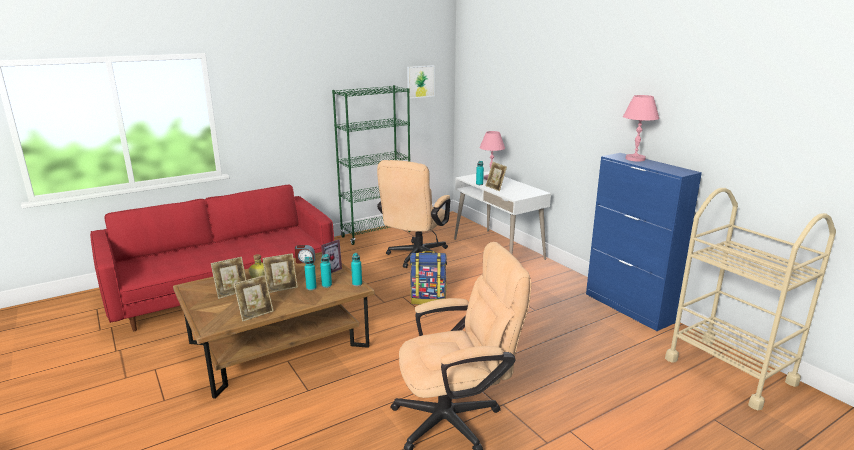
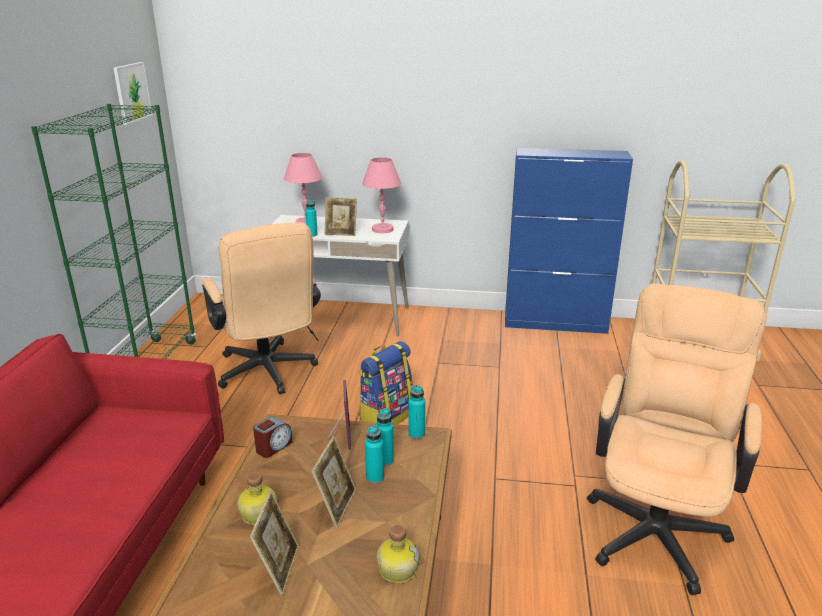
camera: 50 degrees left, 5 degrees up
(256, 314) = (397, 568): picture frame -> bottle
(635, 159) = (549, 151): pink table lamp -> pink table lamp (382, 229)

